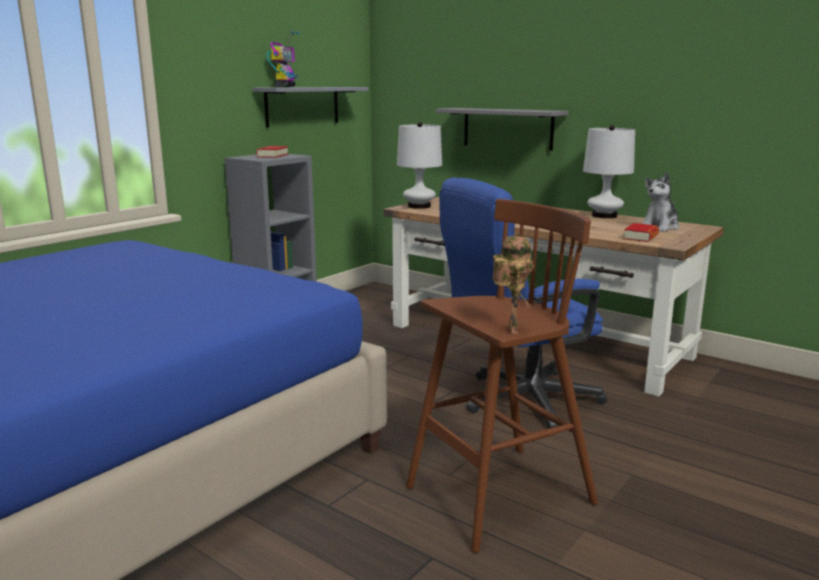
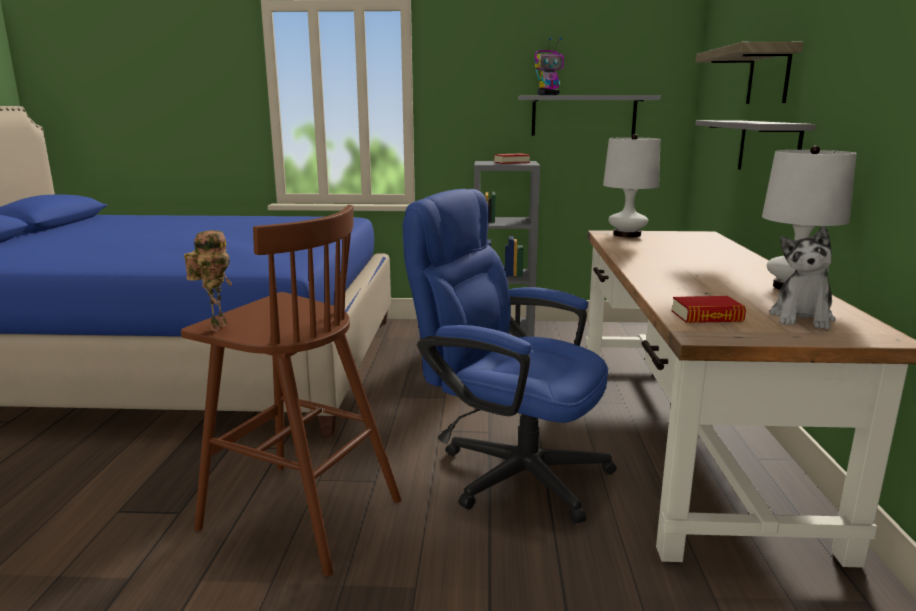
camera: 55 degrees right, 0 degrees up
(495, 76) = (768, 76): none -> shelf
(510, 329) = (217, 326): toy robot -> toy robot turned 45 degrees counterclockwise
(660, 227) = (802, 317): plush toy -> plush toy turned 75 degrees counterclockwise

